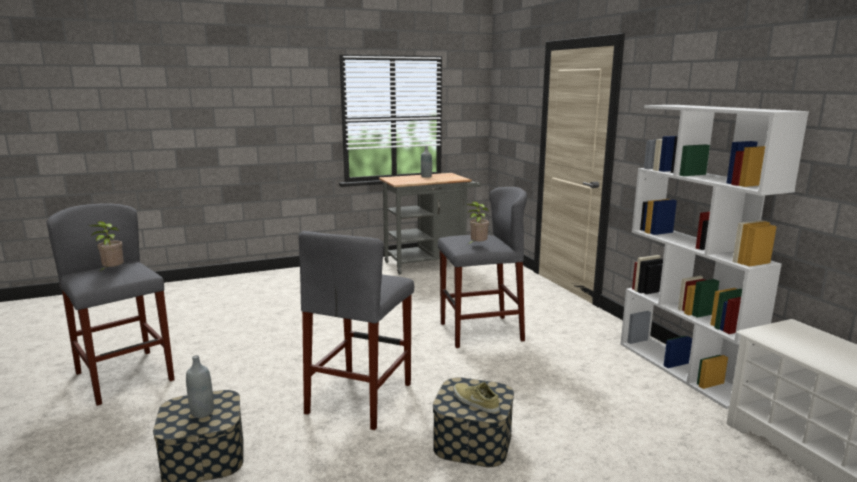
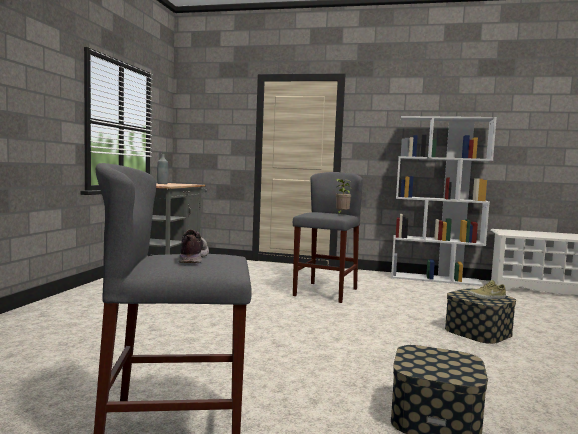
camera: 55 degrees left, 10 degrees down
(112, 271) = (192, 258): potted plant -> shoe
(202, 412) = (441, 361): grey bottle -> none
(360, 398) = (386, 342): grey stool -> none

